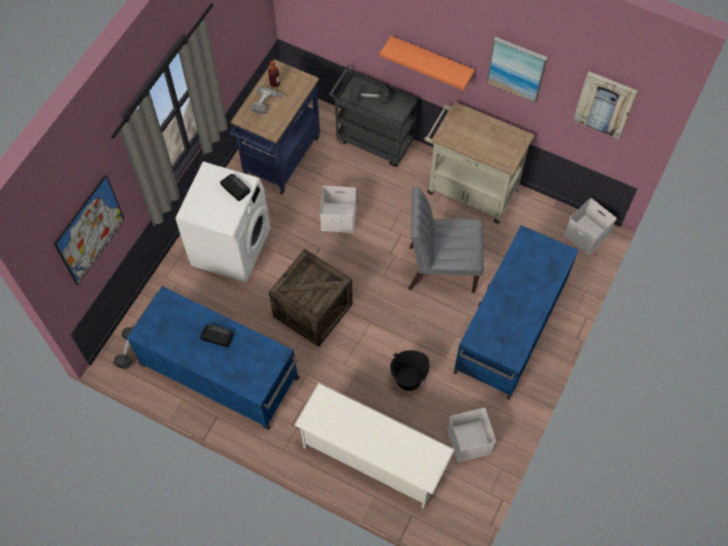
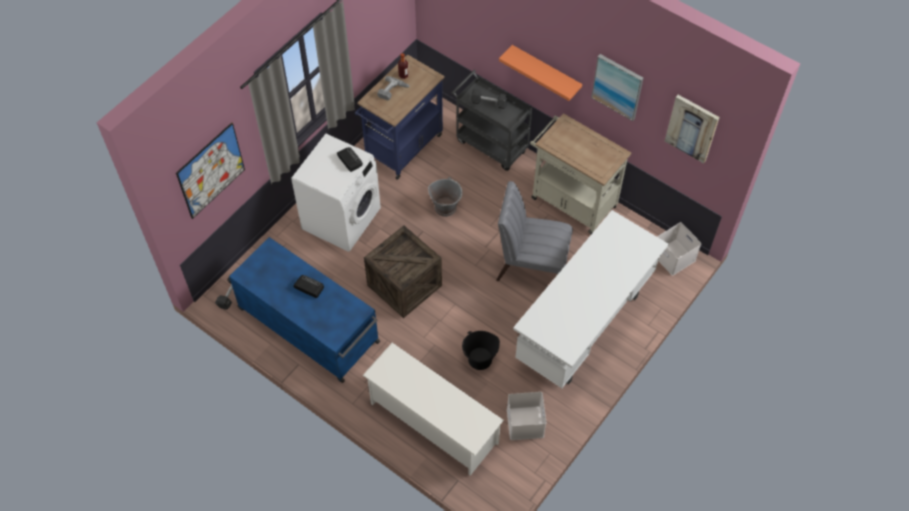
camera: 10 degrees right, 5 degrees down
(339, 217) = (445, 207): white storage box -> grey bucket
(510, 326) = (584, 328): blue cabinet -> white desk

